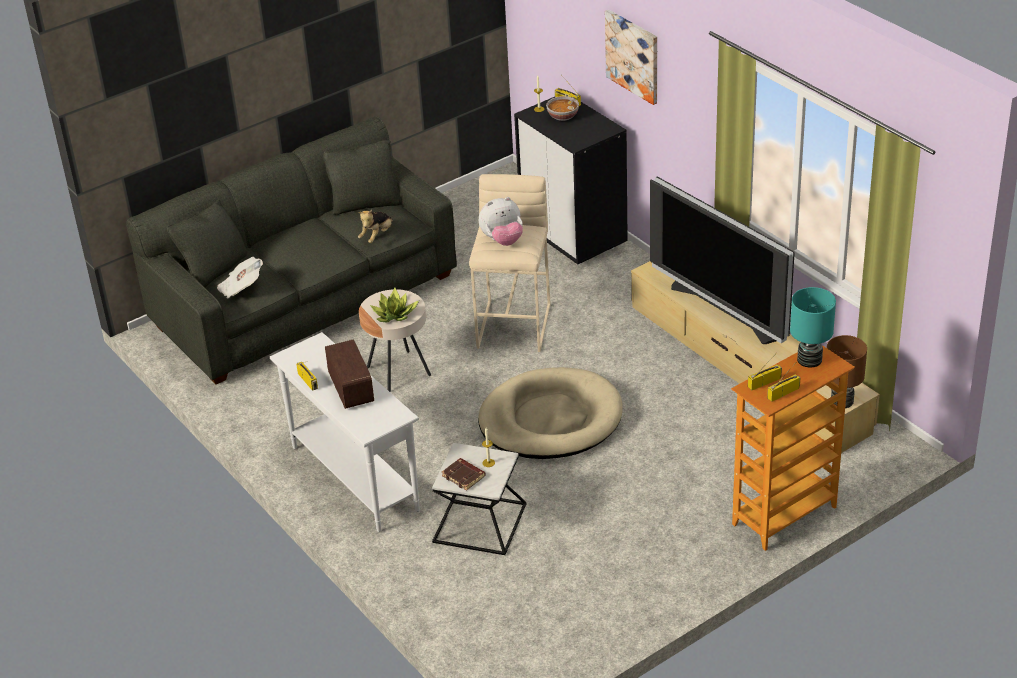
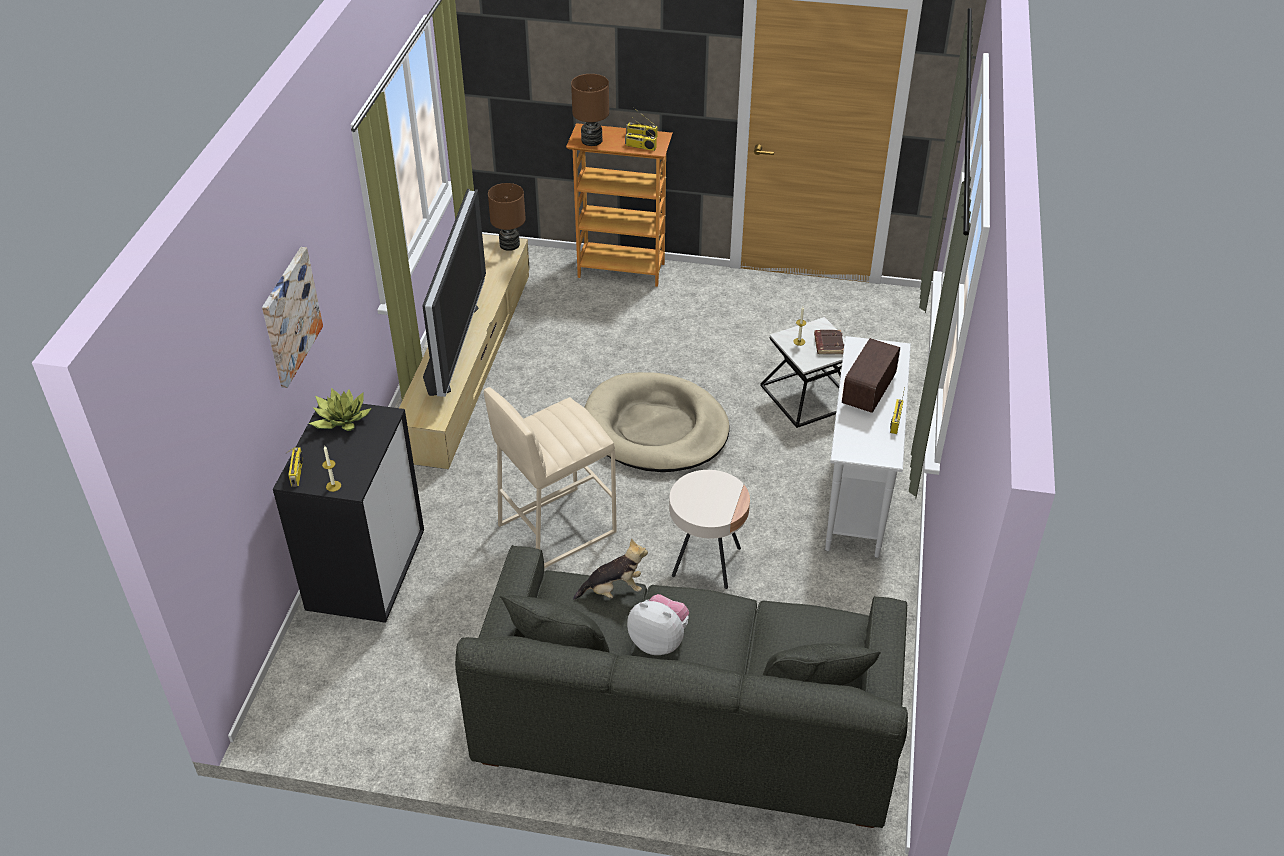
camera: 135 degrees left, 5 degrees up
(241, 288) = (817, 631): newspaper -> none
(394, 315) = (715, 489): potted plant -> potted plant (340, 420)
(502, 240) = (566, 428): plush toy -> plush toy (659, 641)
(562, 116) = (334, 458): bowl -> none
(809, 360) = (592, 141): turquoise table lamp -> brown table lamp

